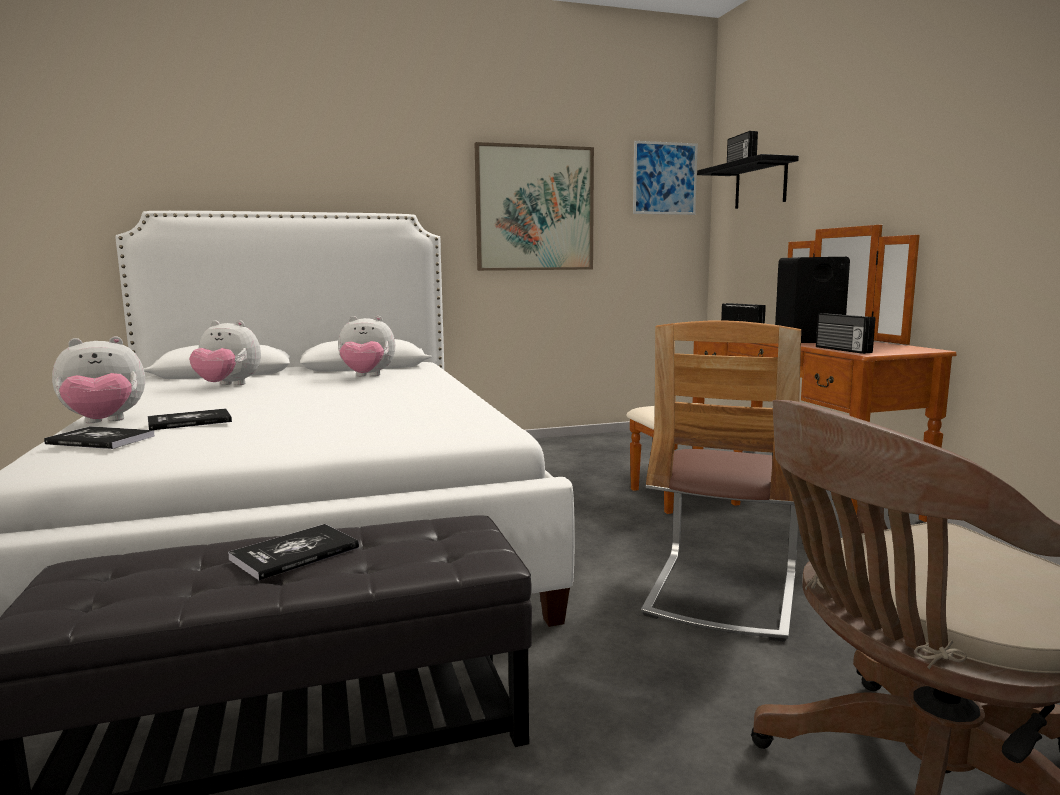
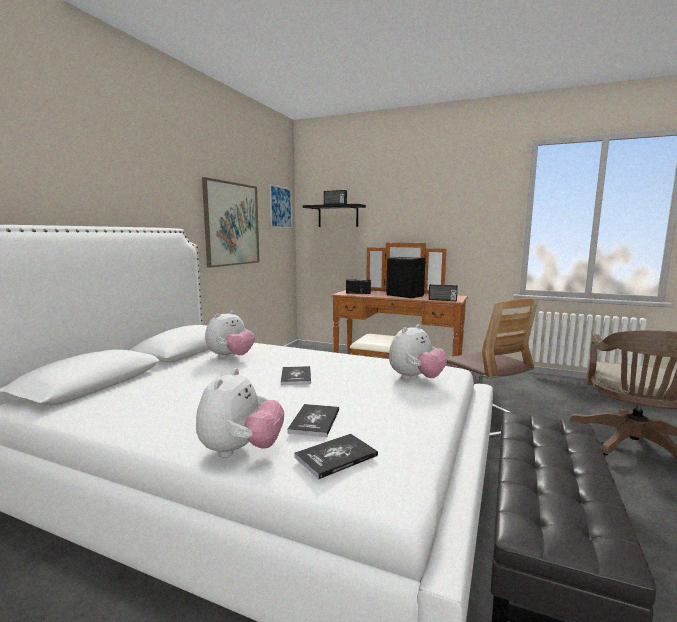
camera: 50 degrees left, 0 degrees up
(227, 386) = (163, 392): plush toy -> plush toy (415, 379)
(295, 553) = (544, 460): book -> book (296, 376)

